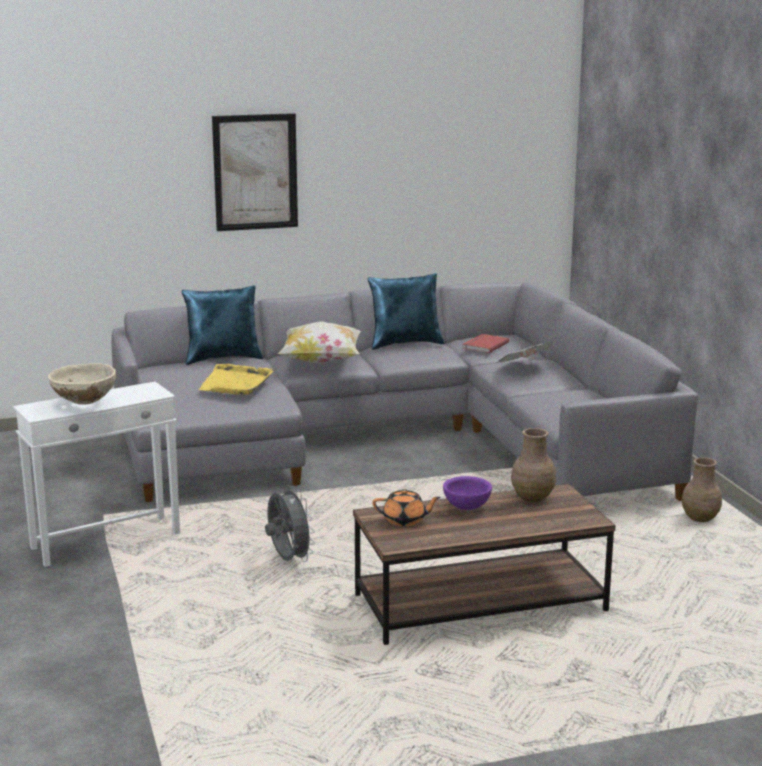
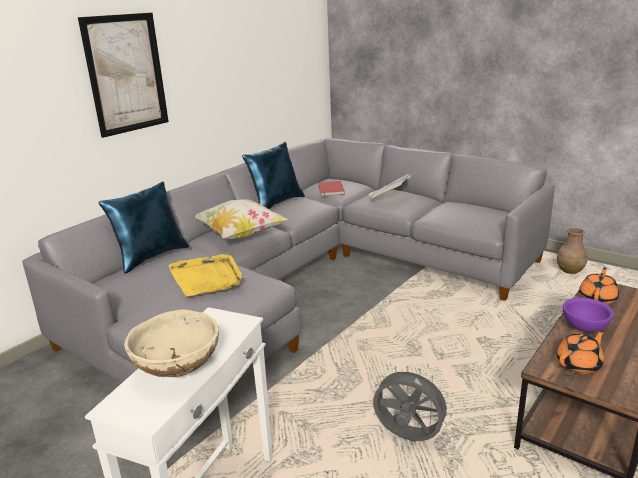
camera: 35 degrees left, 5 degrees up
(532, 497) = (598, 298): brown vase -> orange teapot

